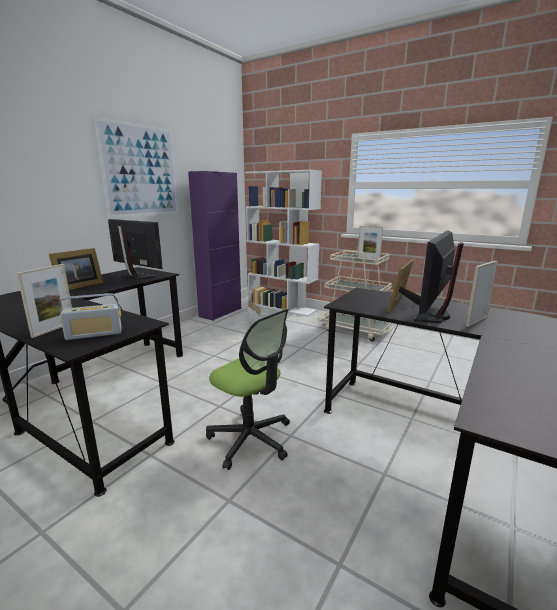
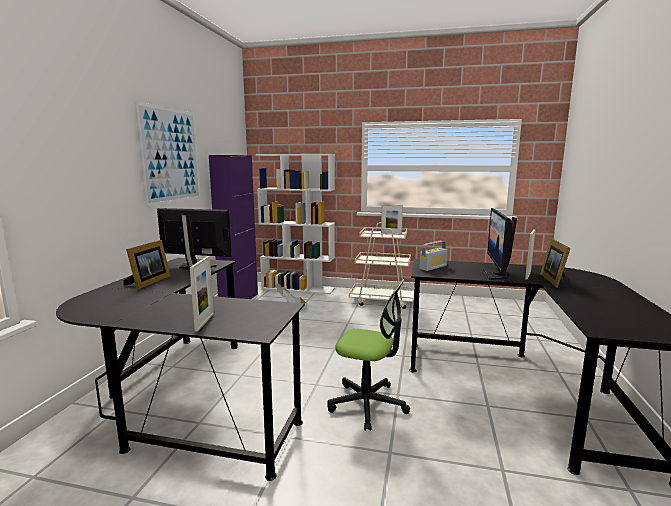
camera: 20 degrees left, 5 degrees down
(94, 334) = (254, 320): radio -> radio (433, 267)
(402, 306) = (467, 270): picture frame -> picture frame (554, 280)

